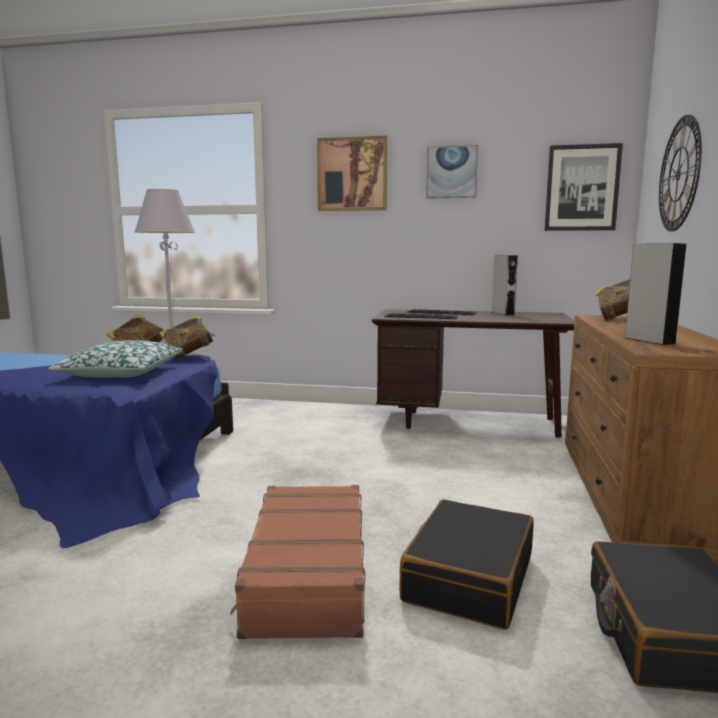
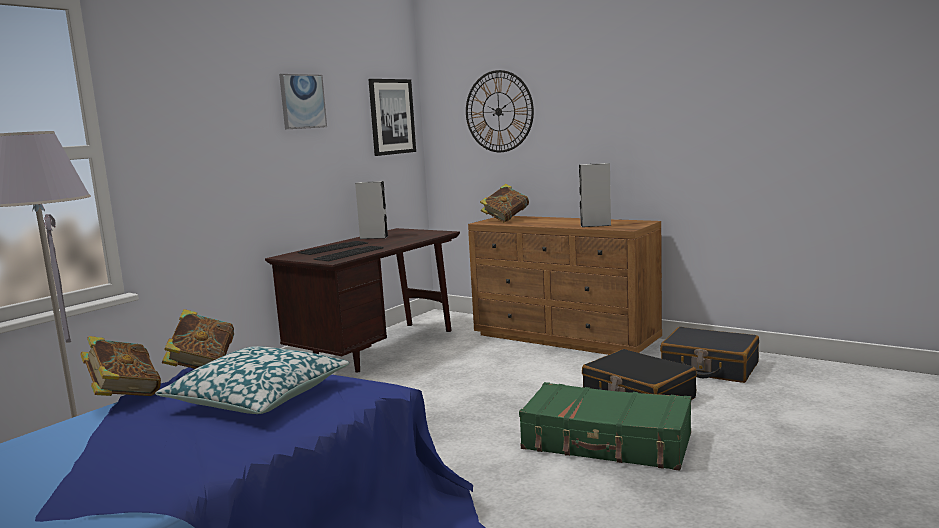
camera: 65 degrees left, 0 degrees up
(306, 574) = (606, 443): brown suitcase -> green suitcase
(352, 174) = (209, 102): picture -> none

